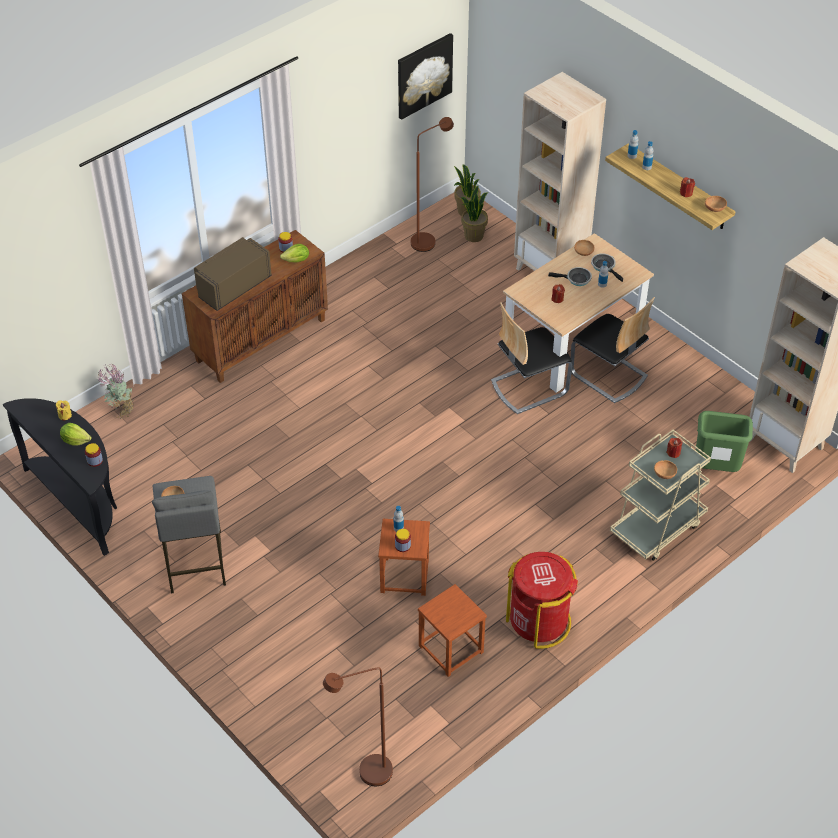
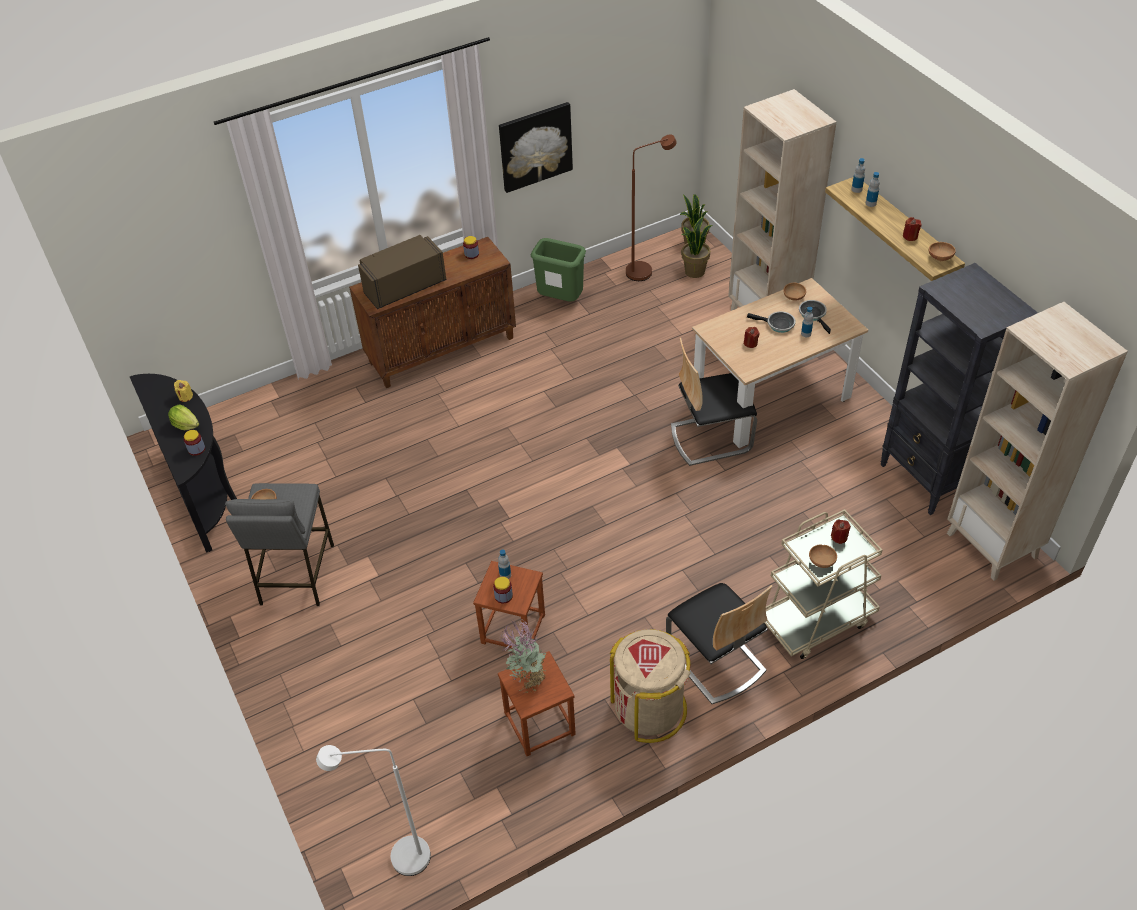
camera: 15 degrees right, 0 degrees up
(121, 410) = (278, 402): potted plant -> potted plant (527, 678)
(296, 260) = (478, 268): lettuce -> none
(366, 774) = (399, 858): brown floor lamp -> white floor lamp
(423, 75) = (652, 87): picture -> picture (535, 146)
(539, 621) = (649, 708): red trash can -> beige trash can
(608, 375) = (803, 437): chair -> chair (715, 661)
(716, 469) = (902, 562): green trash can -> green trash can (561, 300)
(722, 396) = (928, 479): none -> black bookcase

